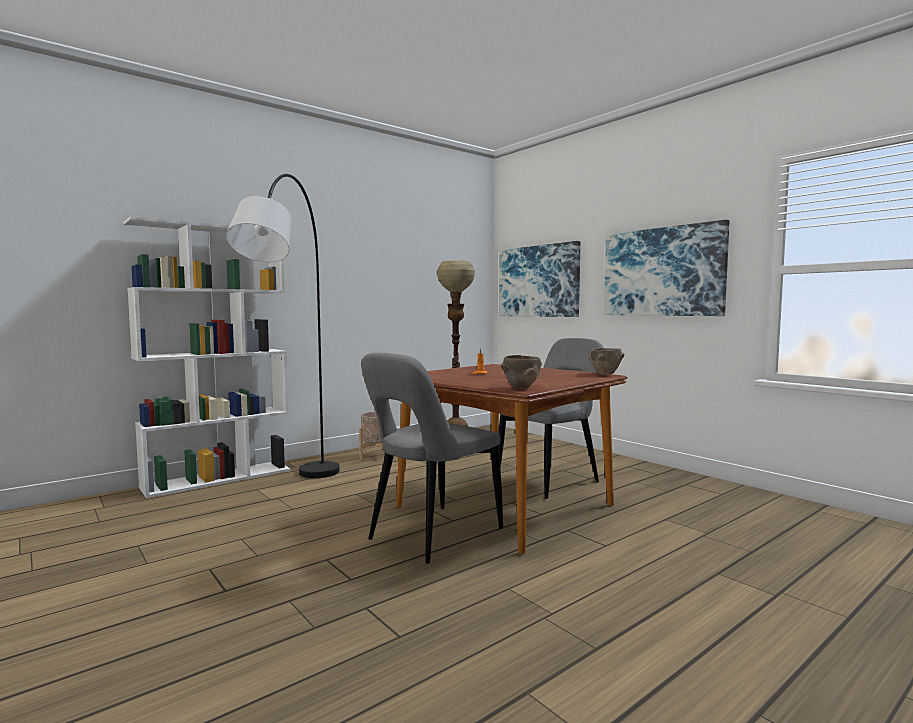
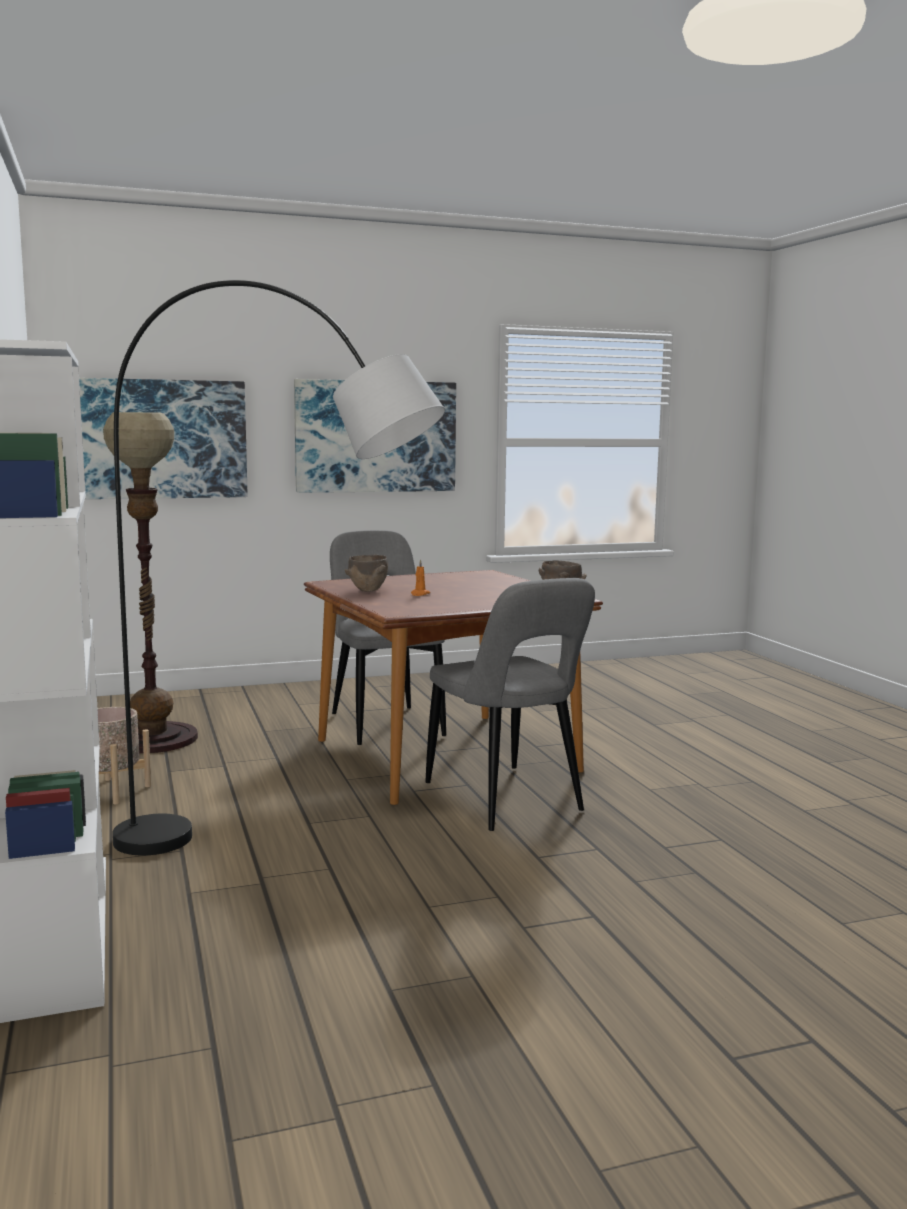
camera: 70 degrees left, 5 degrees up
(605, 374) = (481, 571): brown bowl -> brown bowl (367, 591)

